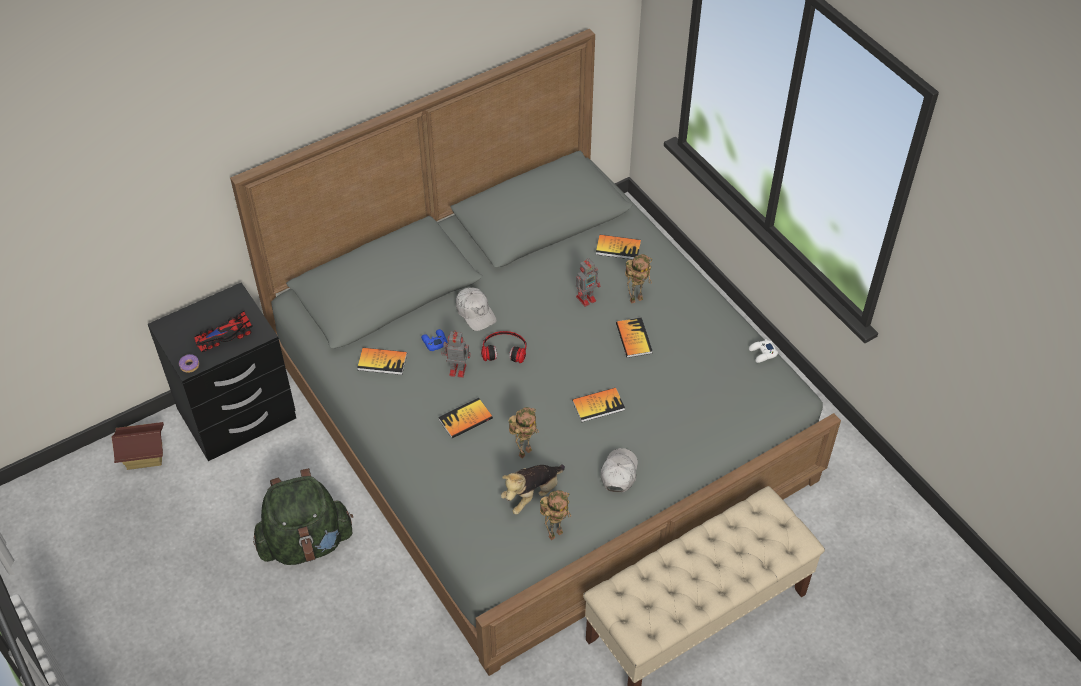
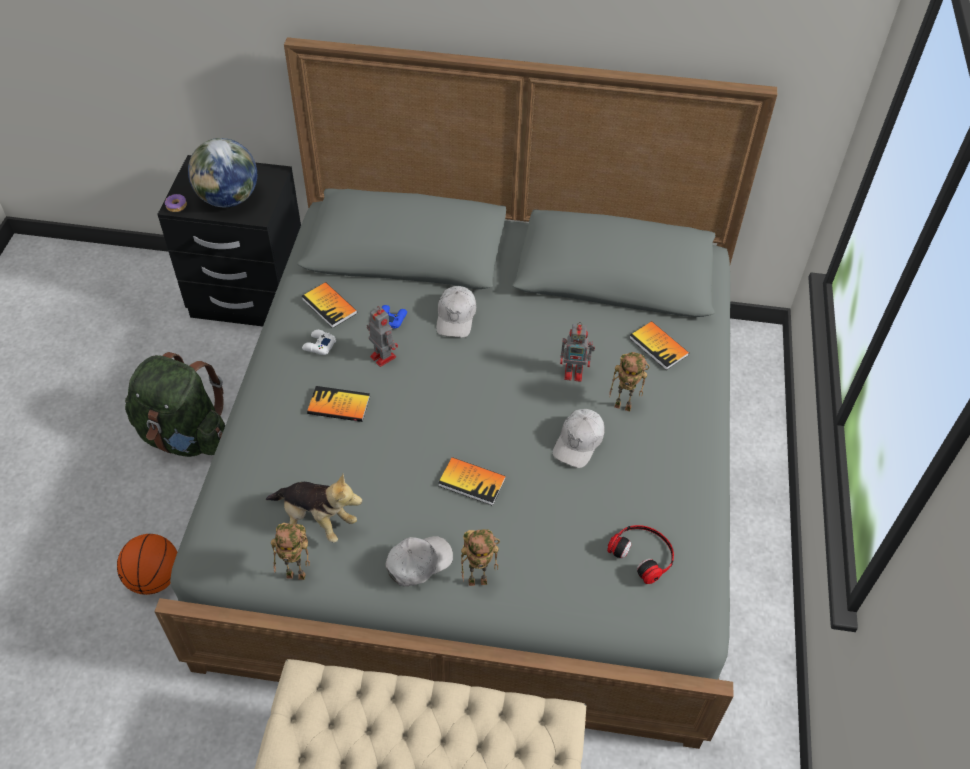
camera: 40 degrees right, 0 degrees up
(144, 456) = (153, 282): toy house -> none
(224, 335) = (228, 199): toy car -> globe
(398, 644) = (155, 579): none -> basketball
(504, 349) = (444, 367): headphones -> headphones (643, 553)
(524, 451) = (356, 473): toy robot -> toy robot (479, 580)
(532, 494) = (316, 519): plush toy -> plush toy turned 150 degrees counterclockwise
(633, 338) = (579, 442): book -> white cap
(762, 353) = (702, 554): white game controller -> white game controller (319, 345)

